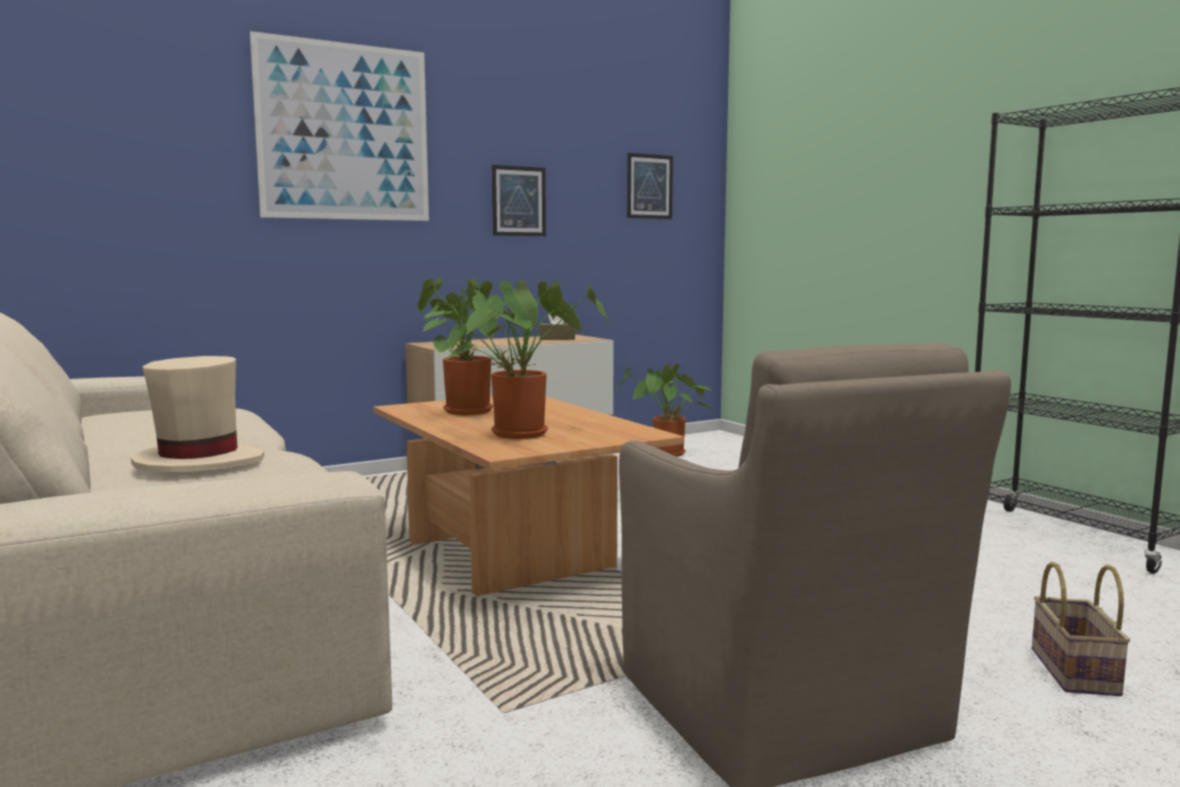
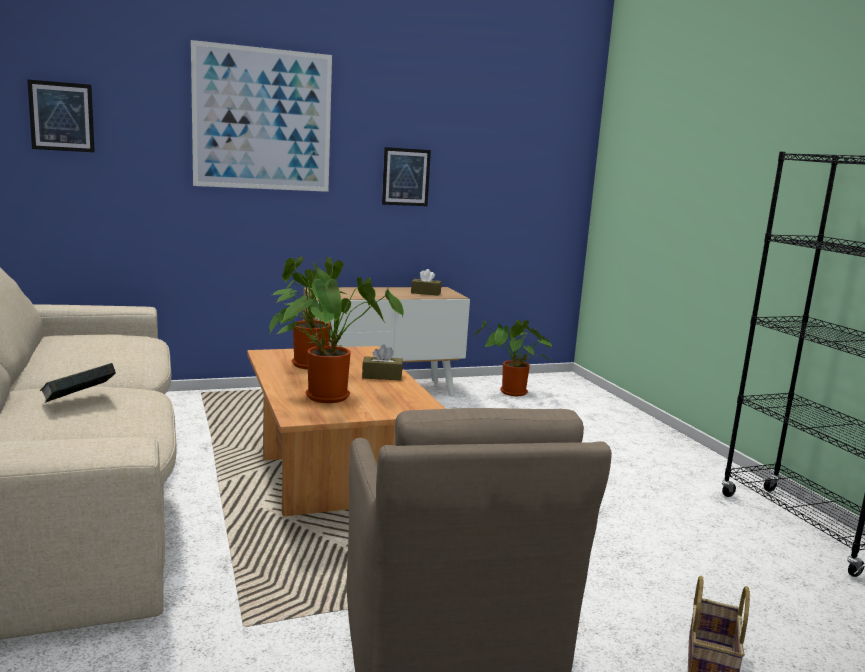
camera: 10 degrees right, 5 degrees up
(199, 463) = (79, 402): beige hat -> book
(565, 414) = (382, 376): none -> brown tissue box
(649, 186) = (523, 166): picture -> picture (61, 116)

